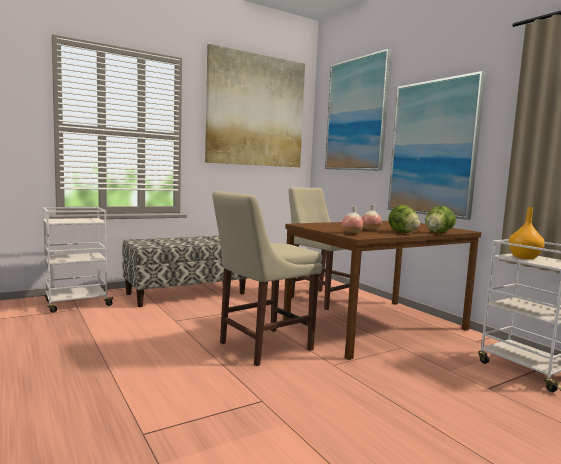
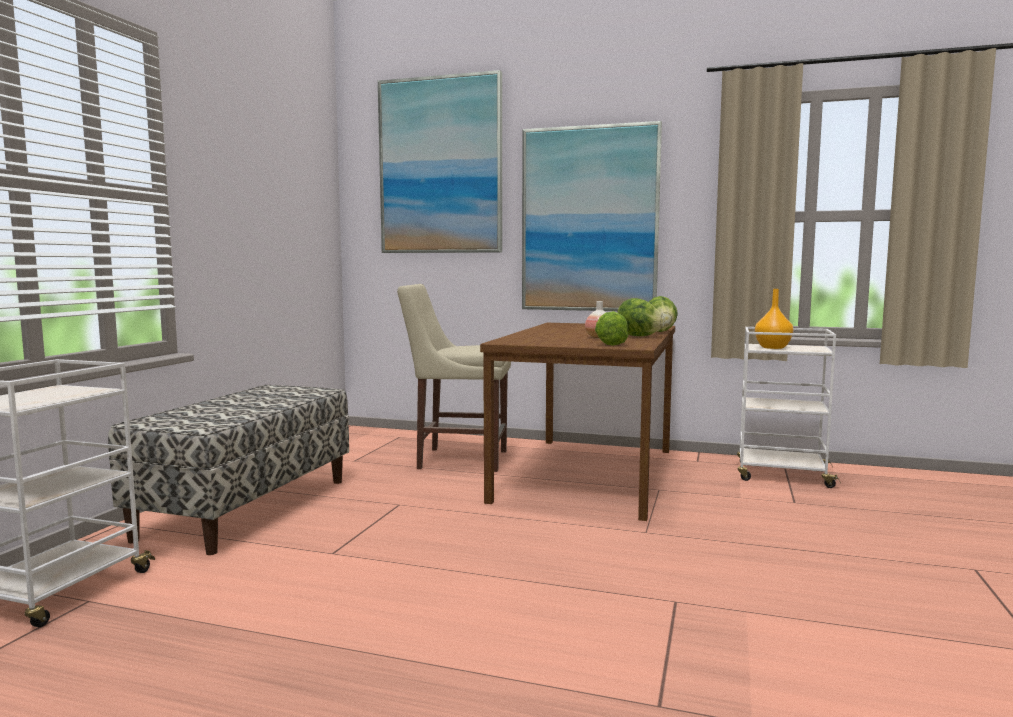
camera: 40 degrees left, 0 degrees up
(256, 111) = (270, 150): picture -> none
(261, 347) = (532, 542): beige chair -> none
(352, 233) = (610, 344): vase -> lettuce

